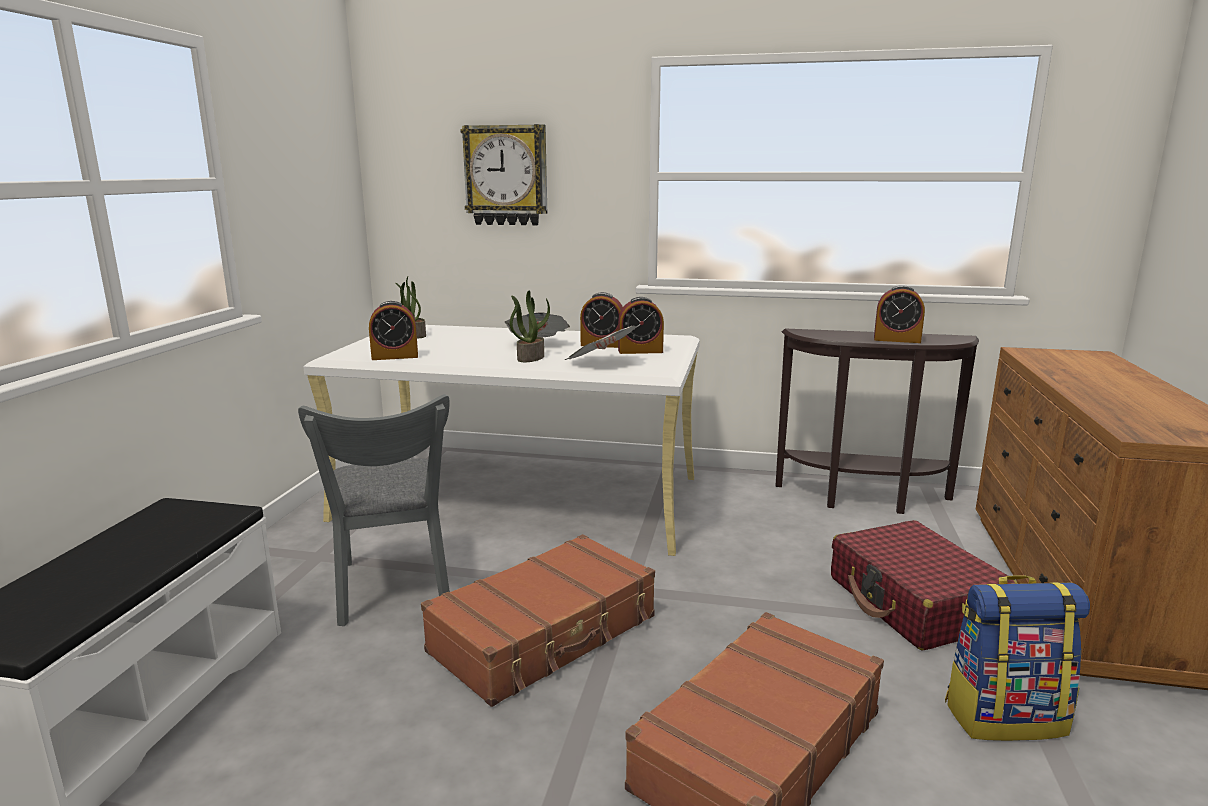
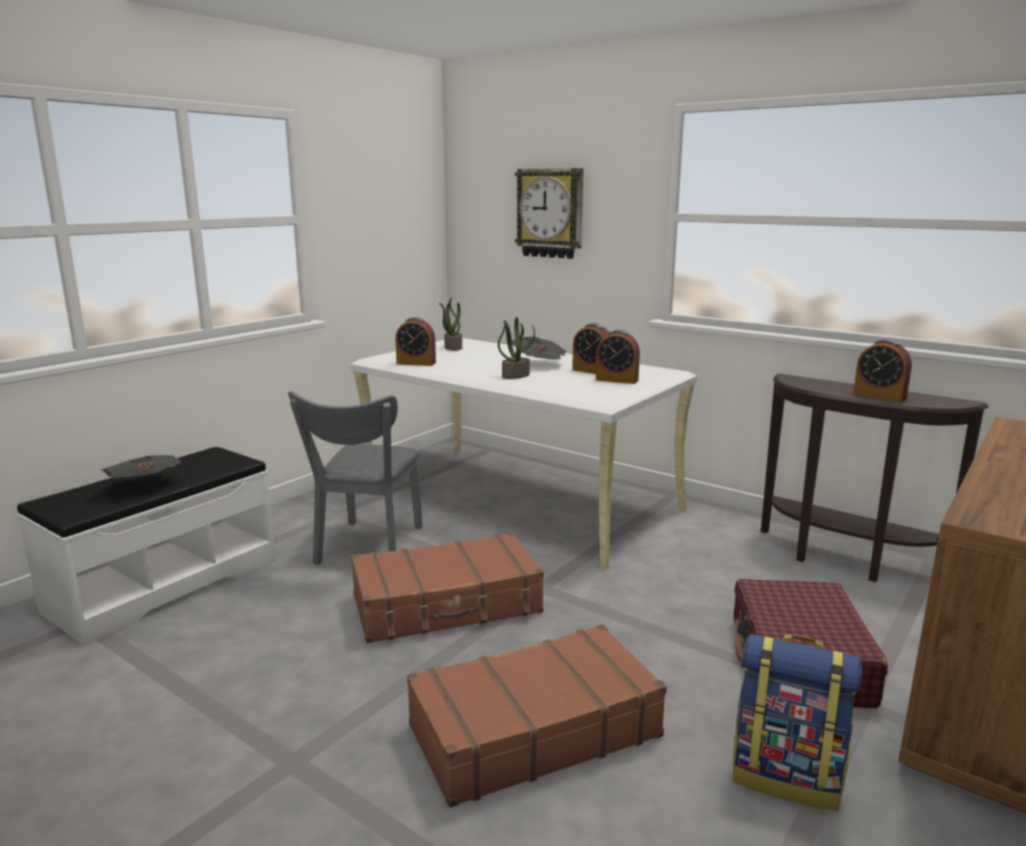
camera: 25 degrees right, 0 degrees up
(600, 362) = (566, 386): newspaper -> newspaper (146, 486)

